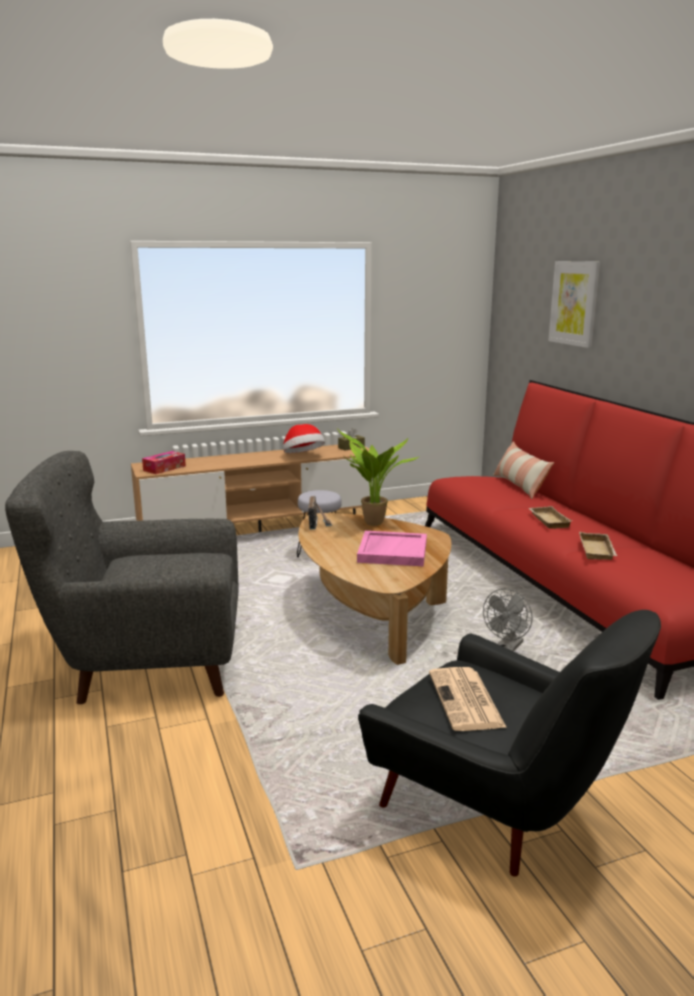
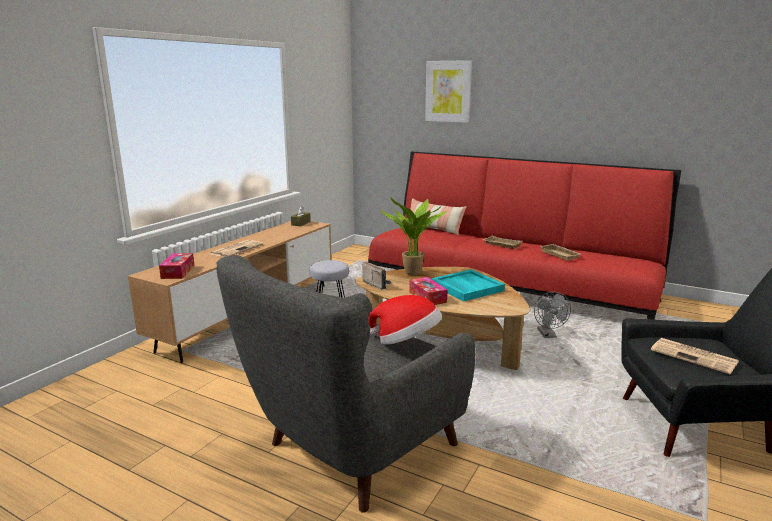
camera: 40 degrees left, 0 degrees up
(244, 460) = (236, 249): none -> newspaper
(303, 456) = (280, 236): hat -> hat (406, 342)
(333, 548) = (427, 297): none -> tissue box
(392, 551) = (466, 287): pink tray -> turquoise tray

